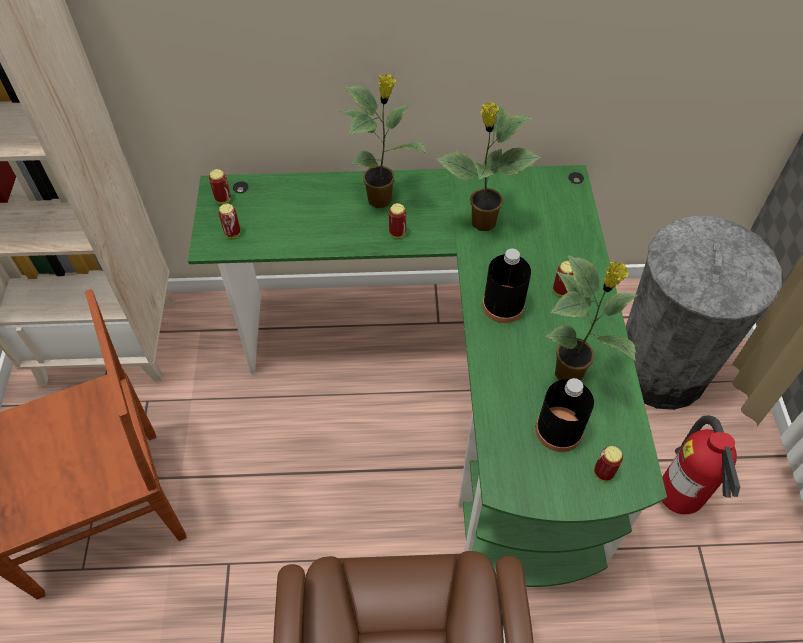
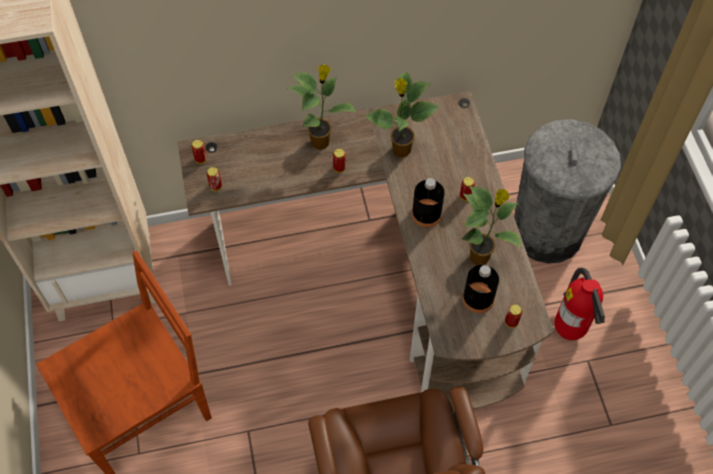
camera: 10 degrees left, 5 degrees up
(450, 388) = (388, 272): green desk -> brown desk

